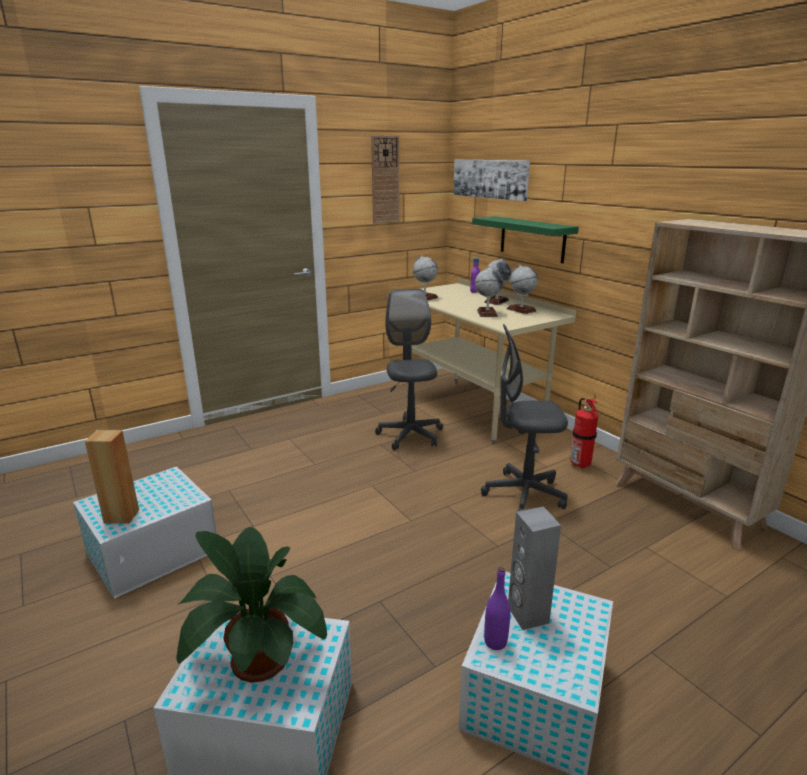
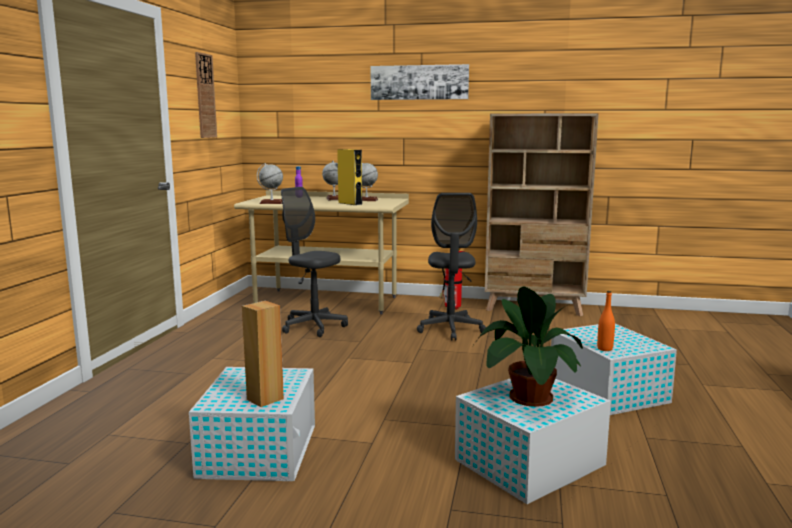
camera: 45 degrees left, 10 degrees down
(487, 313) = (350, 203): globe -> yellow speaker
(490, 178) = (296, 96): picture -> picture (419, 82)
(495, 642) = (604, 349): purple bottle -> orange bottle
(524, 494) = (450, 329): grey office chair -> grey office chair turned 45 degrees counterclockwise
(527, 615) = (595, 337): grey speaker -> none
(532, 239) = (352, 143): green shelf -> none

